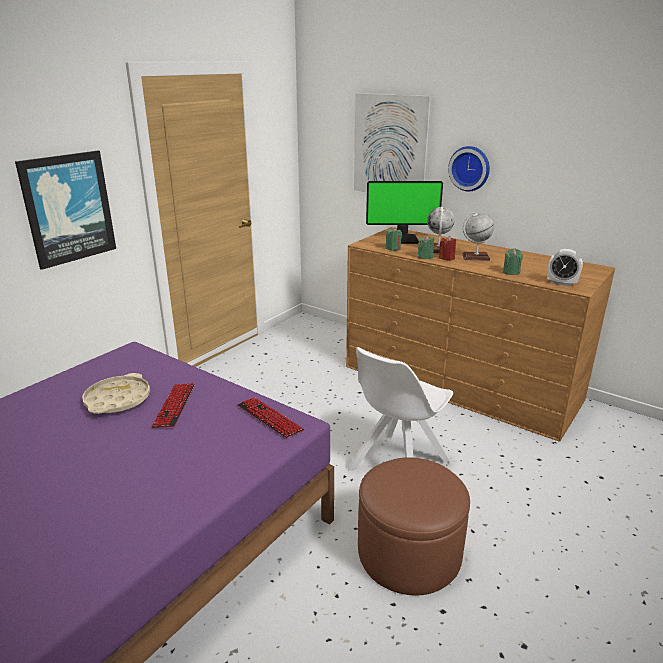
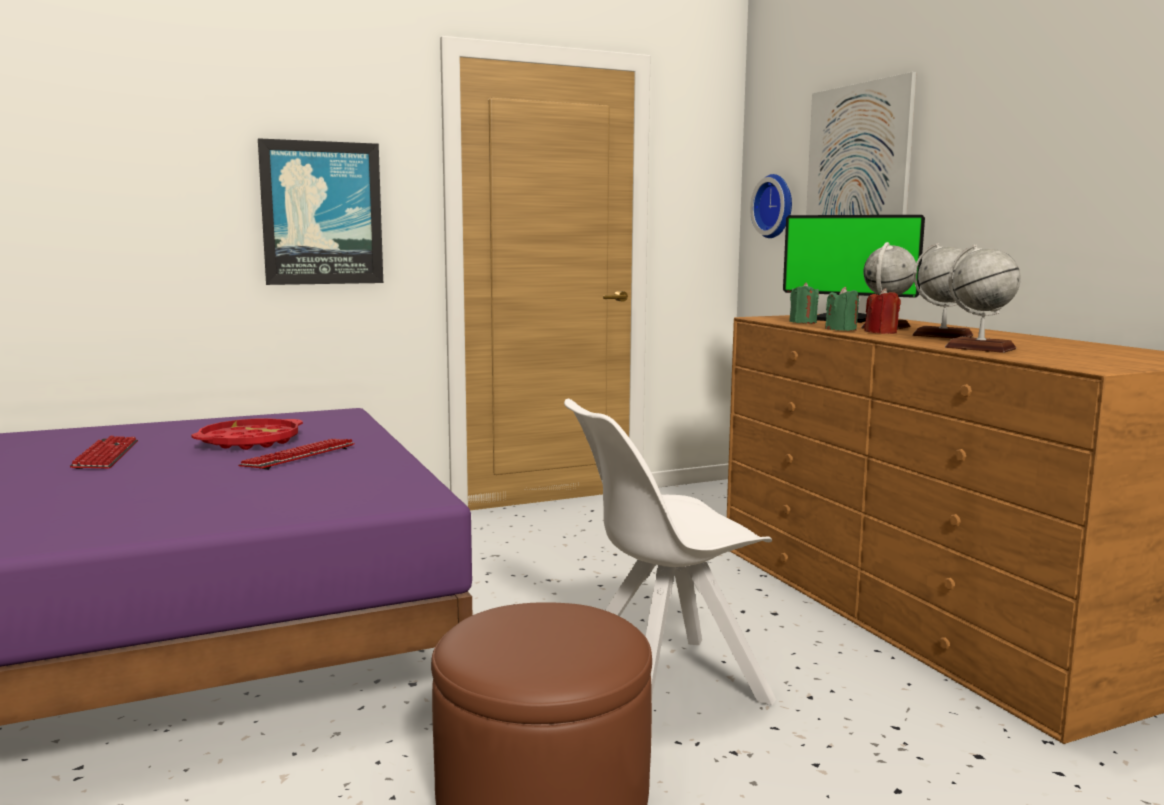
camera: 30 degrees right, 15 degrees down
(117, 400) = (249, 442): beige tray -> red tray
(269, 418) = (391, 486): keyboard -> keyboard (106, 455)
(470, 168) = (976, 188): wall clock -> wall clock (776, 206)
(511, 272) = (979, 348): green candle -> globe
(561, 283) = (1068, 361): alarm clock -> none

